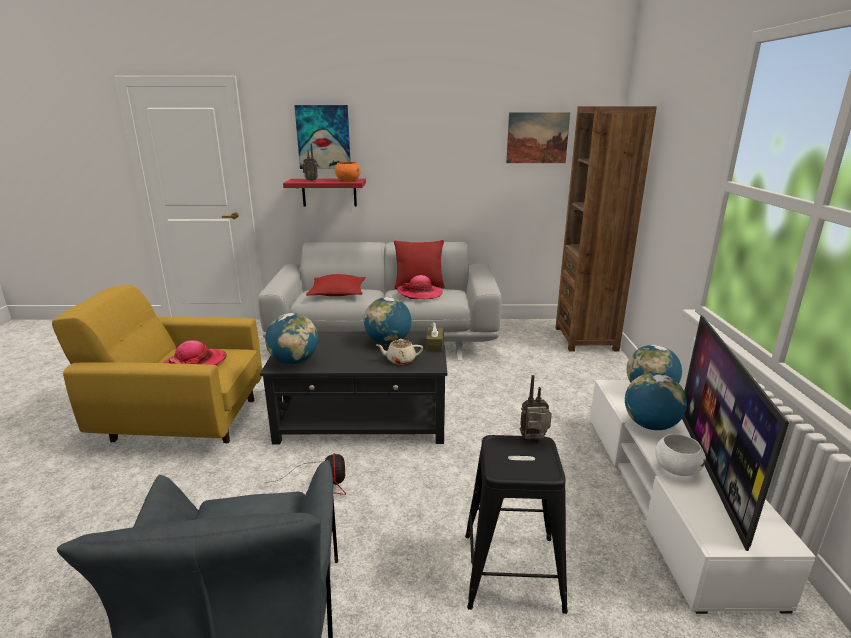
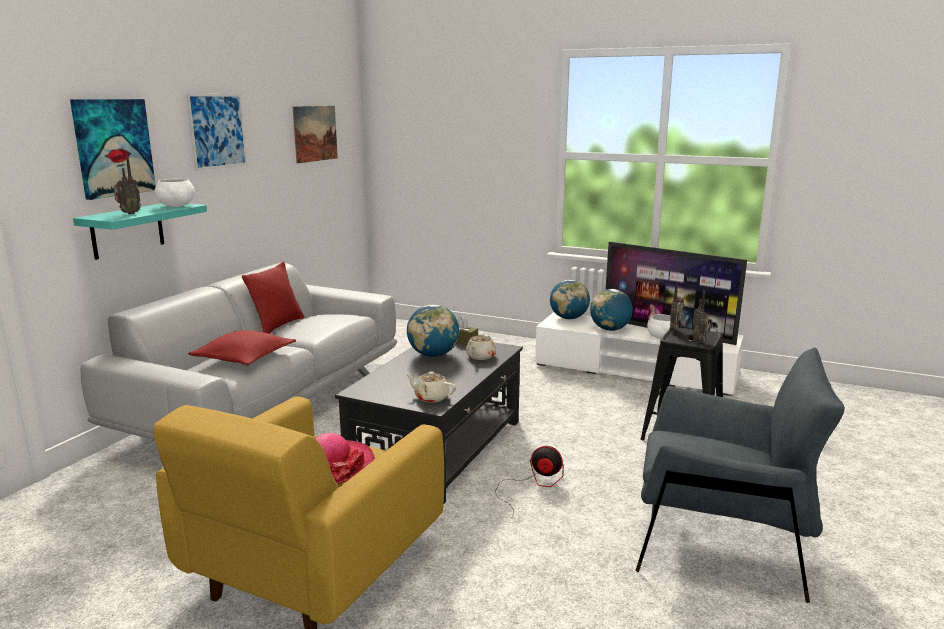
camera: 65 degrees left, 5 degrees down
(294, 361) = (431, 397): globe -> beige teapot
(329, 192) = (127, 230): red shelf -> turquoise shelf
(348, 181) = (176, 206): orange bowl -> white bowl
(417, 130) = (217, 131): none -> picture
(420, 293) = (318, 324): hat -> none
(508, 464) = (699, 341): none -> radio
(586, 339) = (406, 329): brown bookcase -> none

